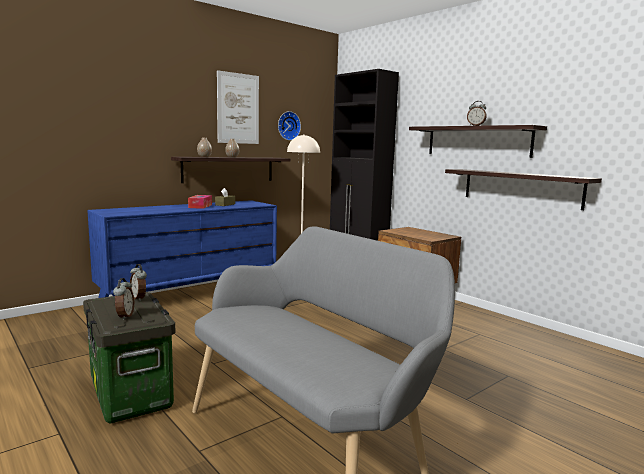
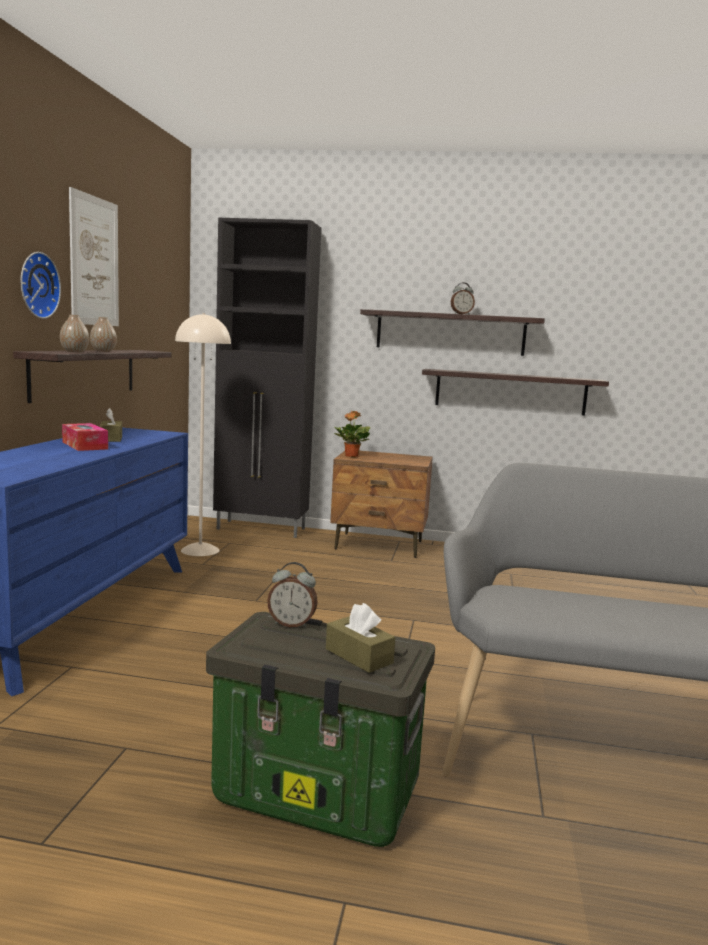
camera: 40 degrees left, 0 degrees up
(124, 316) = (359, 656): alarm clock -> brown tissue box
(288, 126) = (147, 295): wall clock -> wall clock (36, 285)
(396, 230) = (351, 456): none -> potted plant

